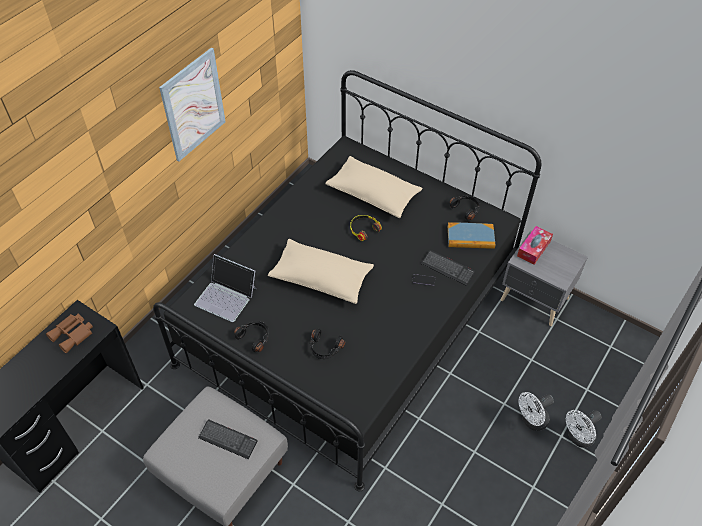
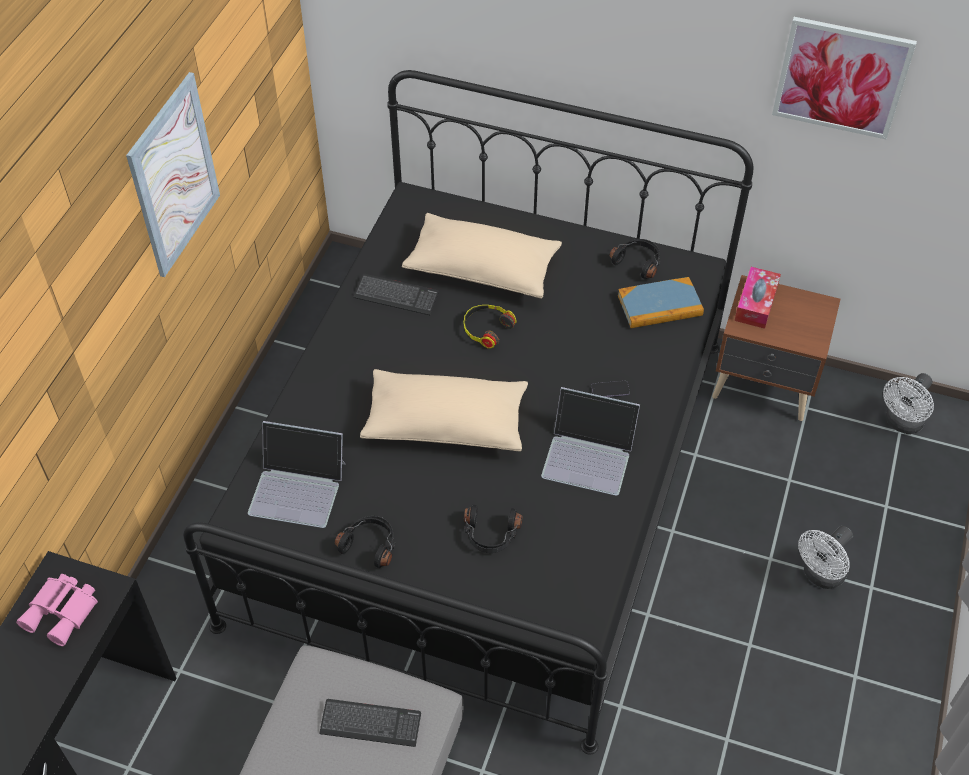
camera: 15 degrees left, 0 degrees up
(73, 334) = (63, 612): brown binoculars -> pink binoculars
(398, 315) = (589, 455): none -> laptop
(447, 268) = (641, 362): keyboard -> keyboard (396, 296)
(534, 300) = (764, 387): grey nightstand -> brown nightstand
(578, 438) = (897, 584): white fan -> white fan (901, 423)
(599, 119) = (841, 77): none -> picture

